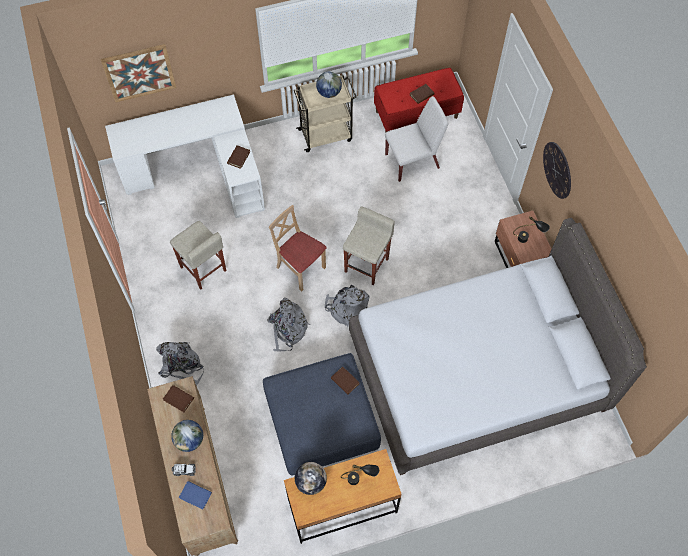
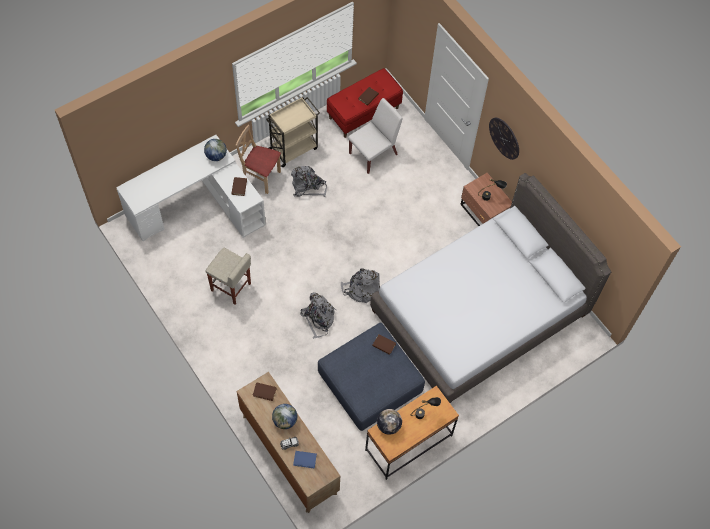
camera: 20 degrees left, 0 degrees up
(139, 73) = (144, 137): picture -> none
(182, 365) = (242, 370): grey backpack -> grey backpack (308, 186)
(300, 268) = (311, 266): beige chair -> beige chair (260, 177)
(329, 93) = (295, 114): globe -> globe (216, 156)
(367, 264) = (364, 249): beige stool -> none

